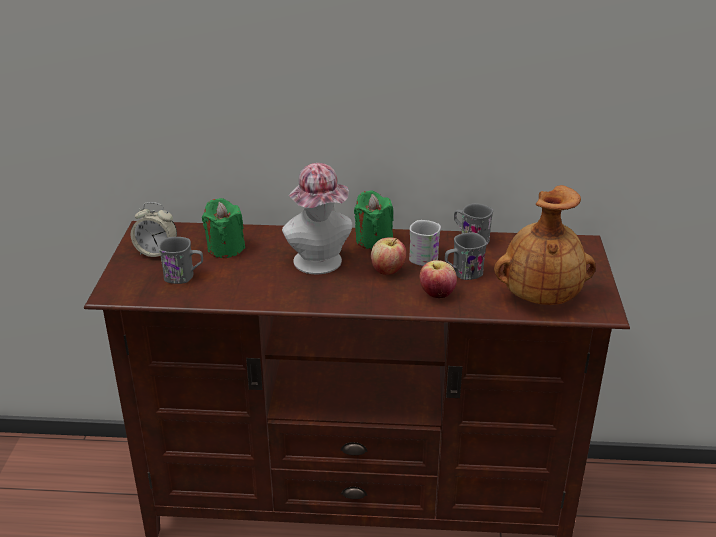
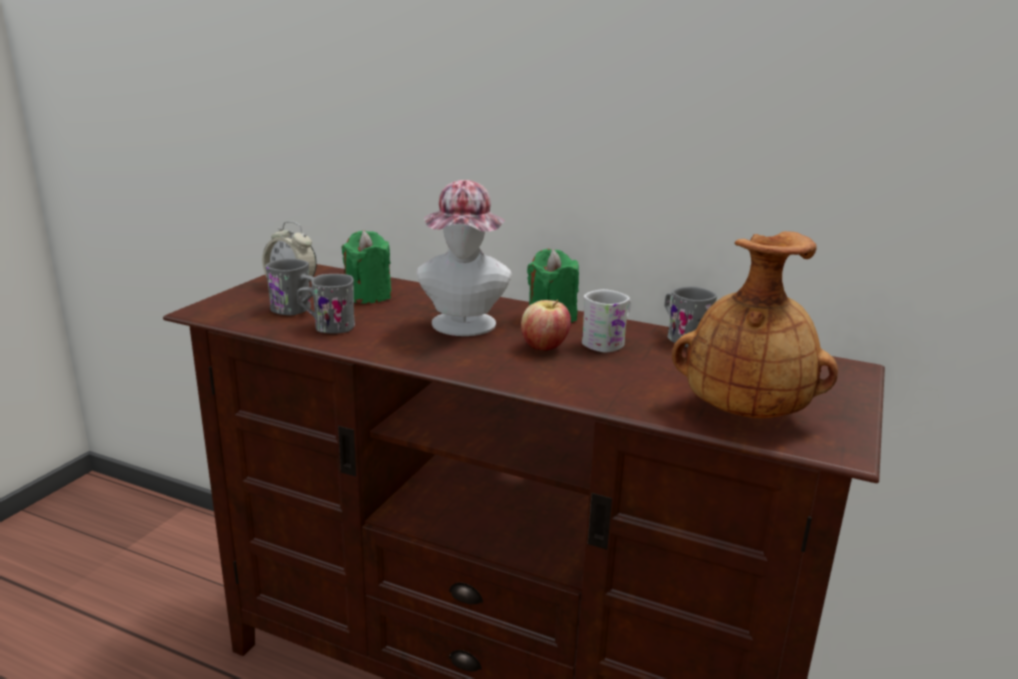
camera: 20 degrees right, 10 degrees down
(437, 294) = (591, 382): apple -> none
(462, 273) = (645, 367): grey mug -> grey mug (327, 326)

